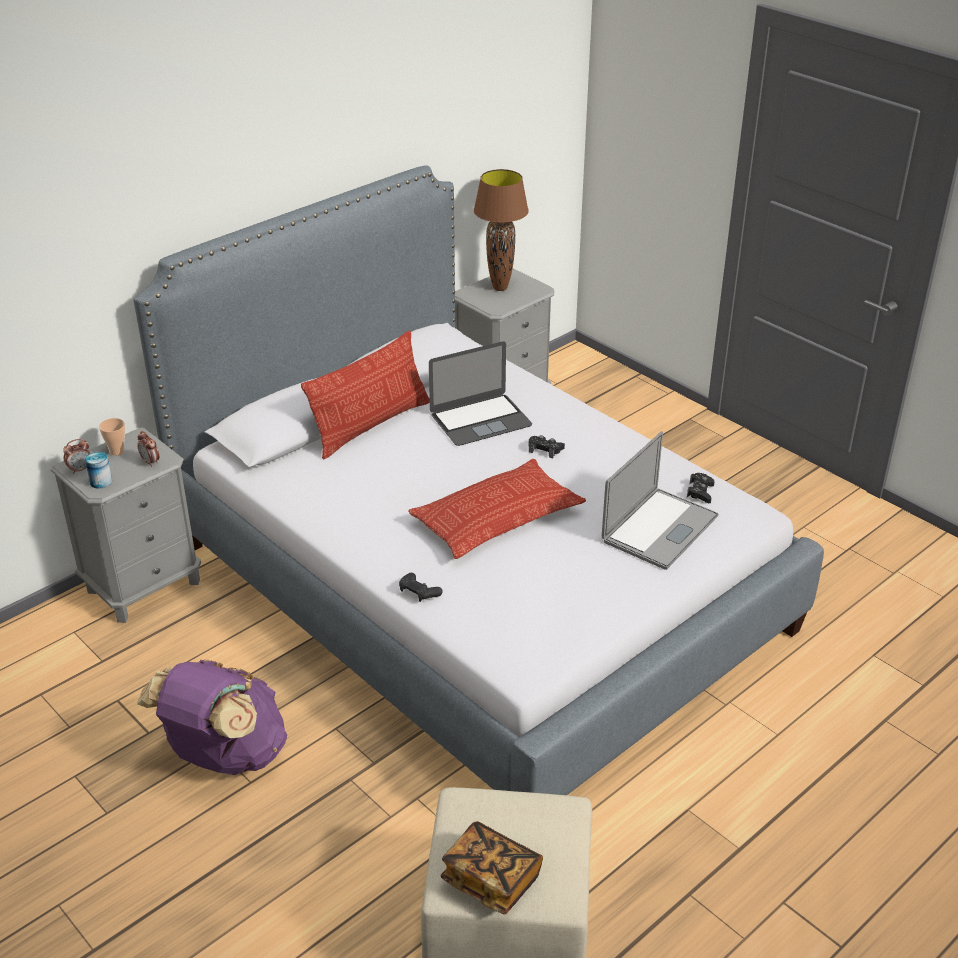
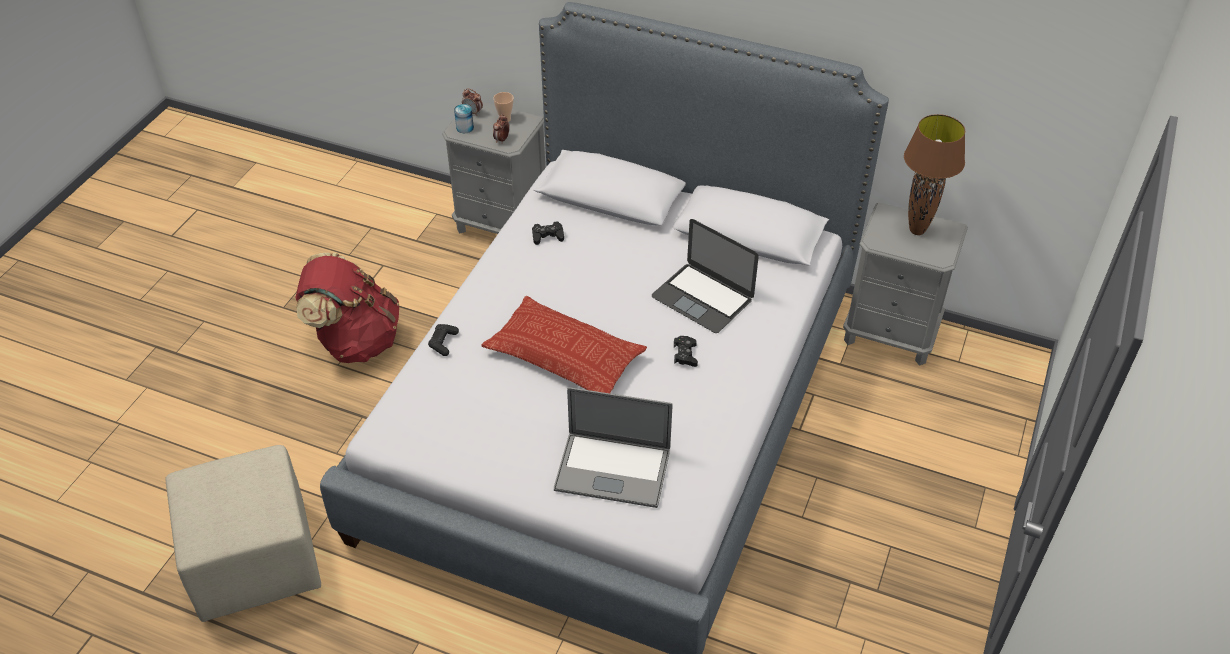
camera: 65 degrees right, 10 degrees up
(224, 756) = (355, 341): purple backpack -> red backpack
(371, 425) = (647, 235): pillow -> none
(491, 879) = (196, 499): book -> none
(700, 492) = (689, 485): black game controller -> black game controller (547, 236)

